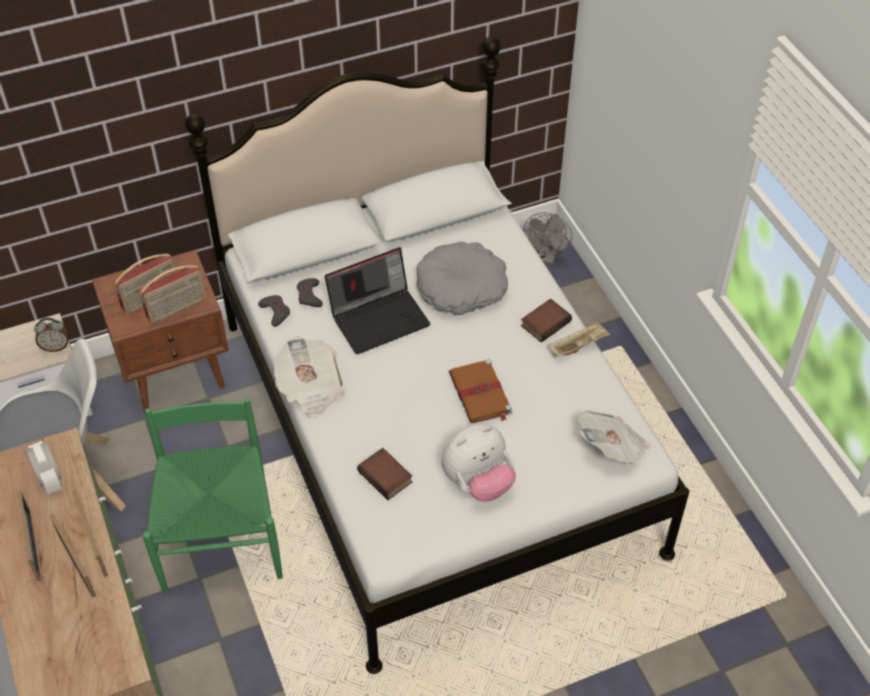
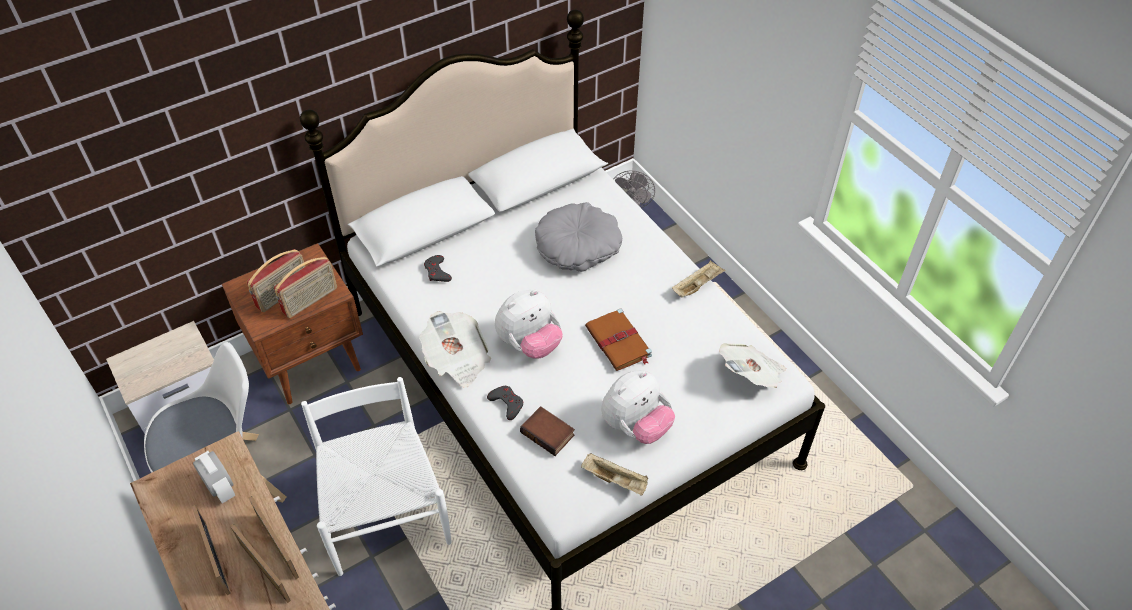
camera: 10 degrees left, 0 degrees up
(55, 347) = (195, 354): alarm clock -> none
(221, 542) = (386, 517): green chair -> white chair
(275, 312) = (408, 291): grey game controller -> grey game controller (506, 403)
(380, 317) = (508, 283): laptop -> none
(388, 383) = (529, 344): none -> plush toy
(444, 533) = (615, 480): none -> beige tray
(545, 322) = (662, 268): book -> none

